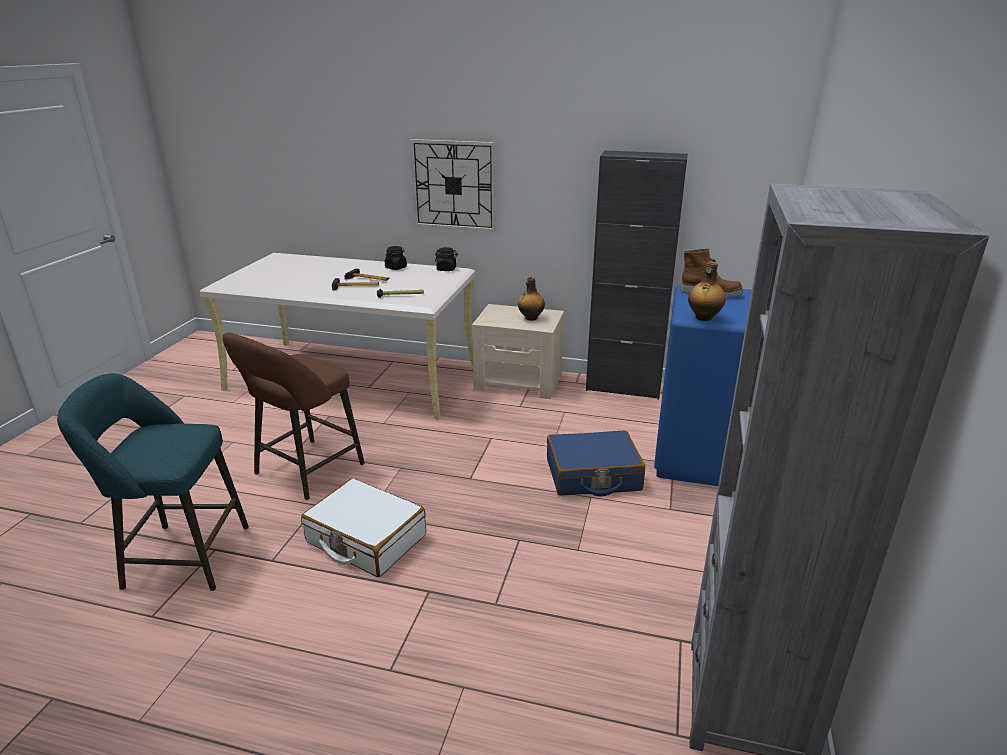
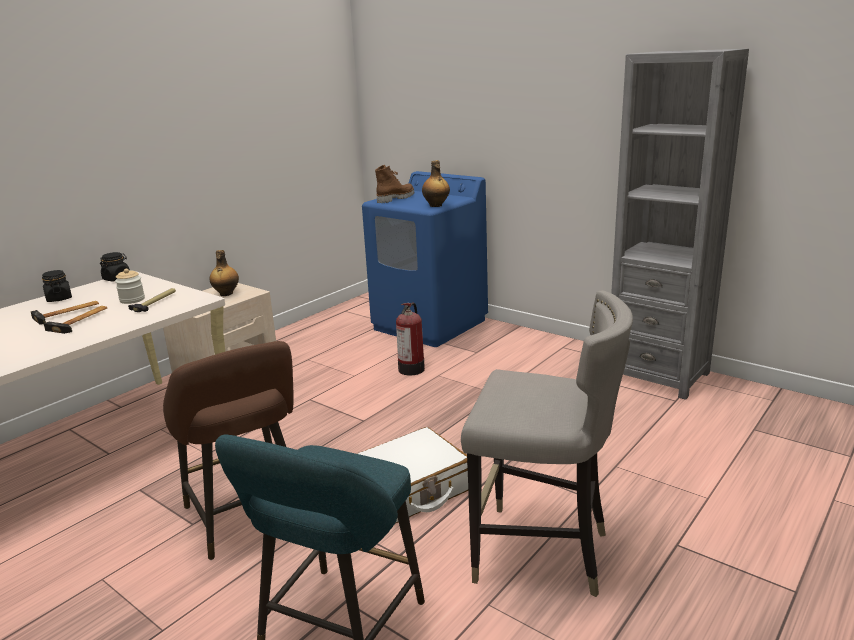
camera: 65 degrees left, 5 degrees down
(285, 651) = (541, 553): none -> grey stool
(404, 287) = (132, 300): none -> jar
(453, 185) = (87, 180): wall clock -> none
(592, 475) = (412, 368): blue suitcase -> fire extinguisher
(623, 387) = (301, 329): black cabinet -> none

